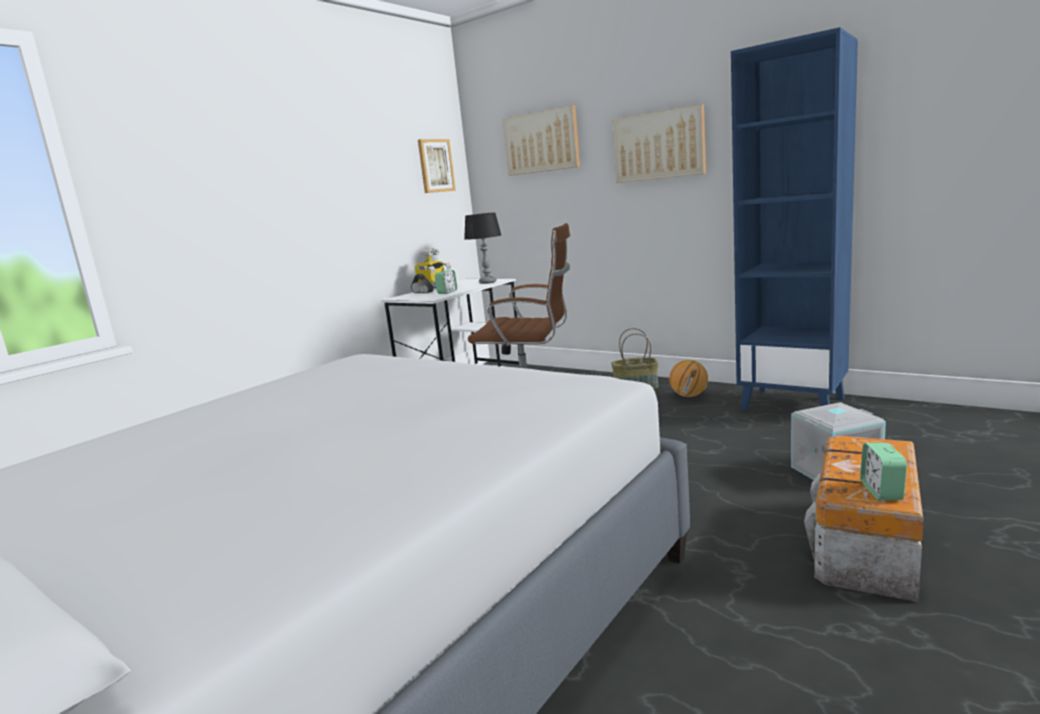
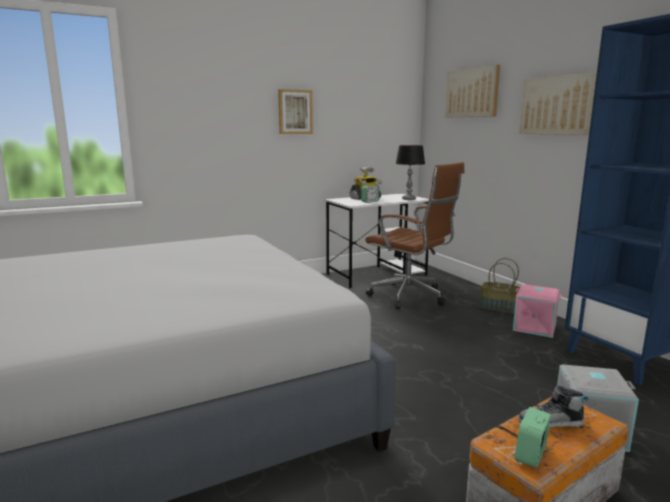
camera: 25 degrees right, 0 degrees up
(435, 166) = (391, 104): picture -> picture (295, 112)
(689, 396) = (535, 327): basketball -> pink storage box
(859, 460) = (550, 422): none -> shoe

